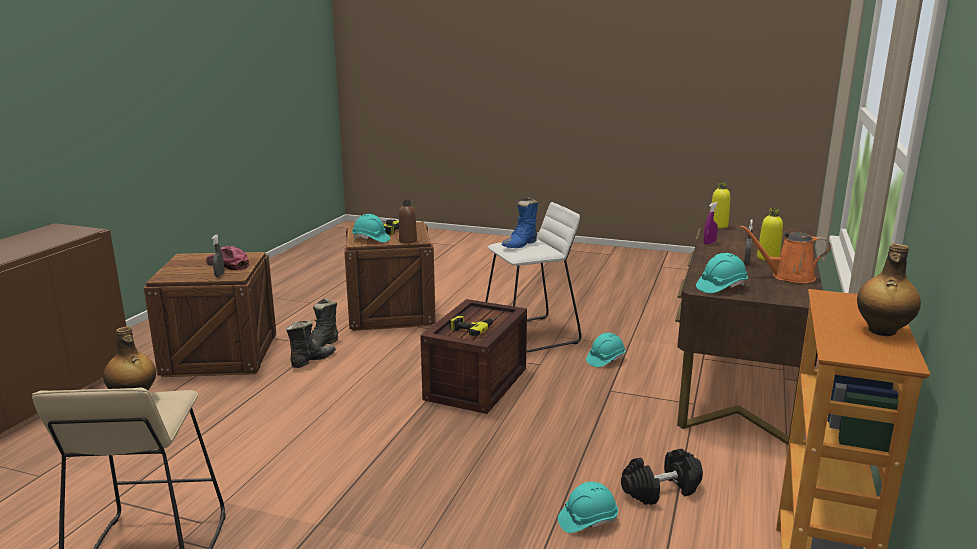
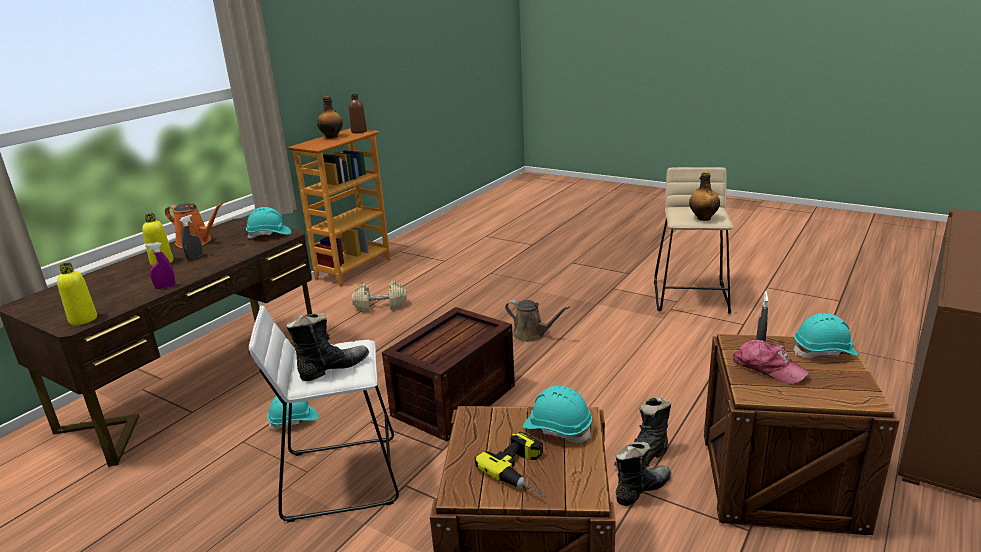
camera: 165 degrees left, 5 degrees up
(408, 241) = (493, 416): brown bottle -> brown bottle (359, 131)
(414, 458) = (531, 335): none -> brown watering can
(475, 326) = (451, 337): power drill -> none
(520, 244) = (333, 368): blue boot -> black boot
(587, 520) = (437, 295): turquoise hard hat -> turquoise hard hat (824, 352)
(660, 490) = (380, 306): black dumbbell -> beige dumbbell

